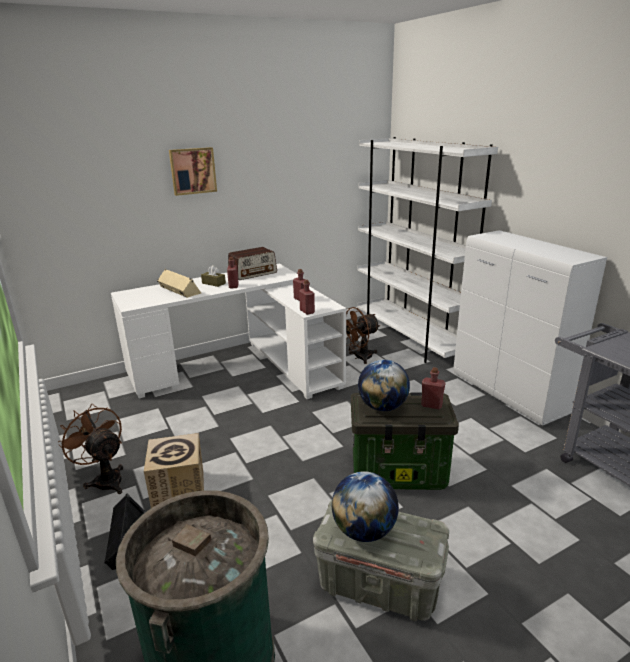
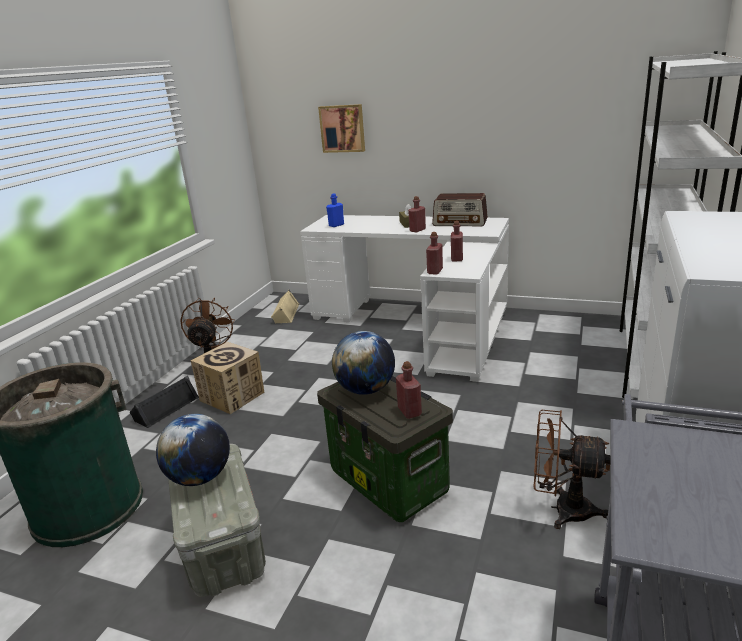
camera: 50 degrees right, 0 degrees up
(147, 298) = (336, 225): none -> blue bottle
(178, 290) = (370, 224): beige speaker -> beige speaker (285, 313)
(192, 171) = (414, 97): picture -> picture (342, 128)
(359, 357) = (549, 359): brown fan -> brown fan (562, 509)

